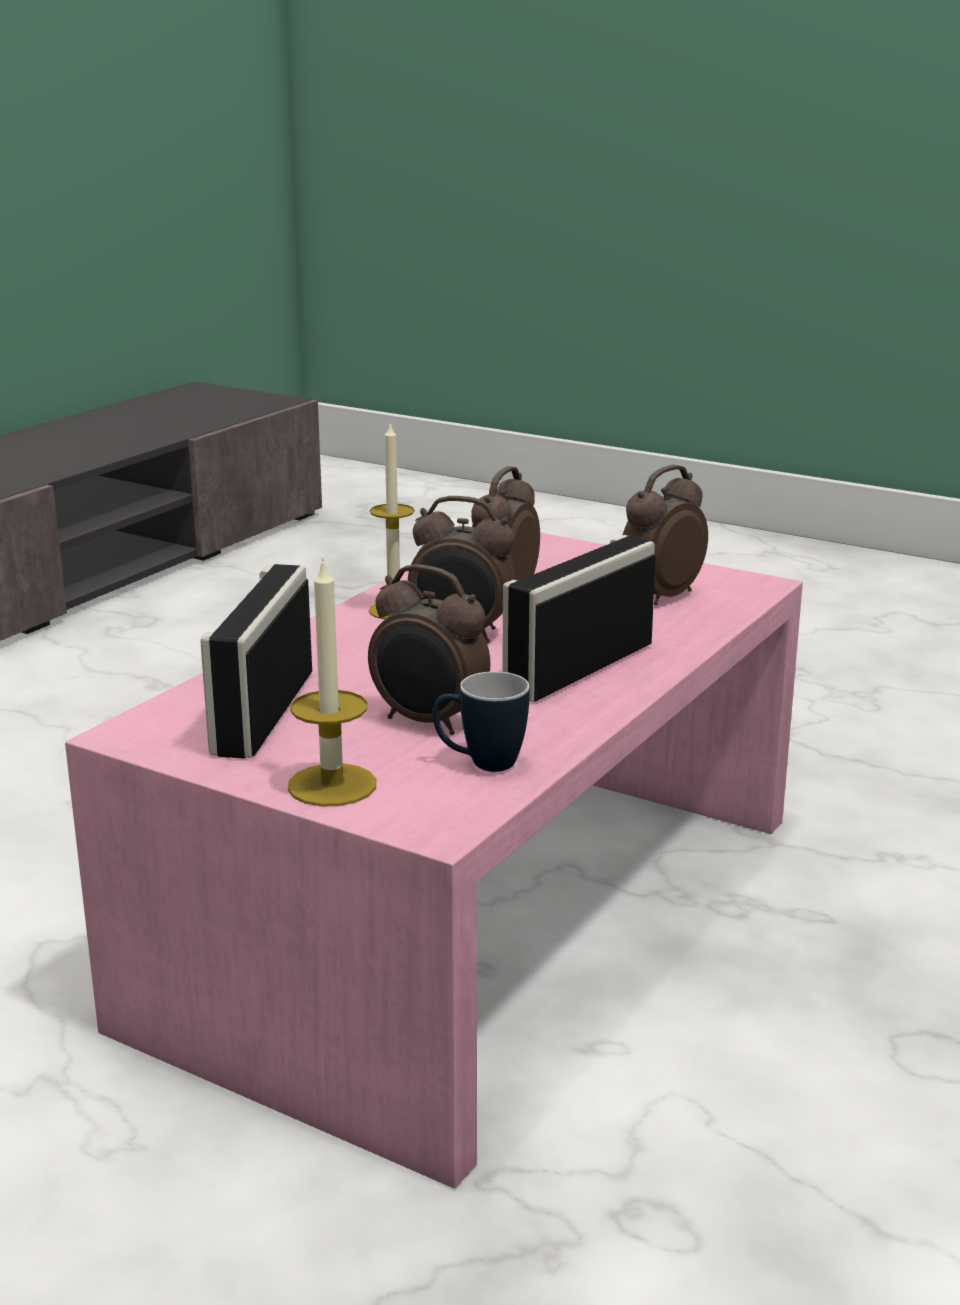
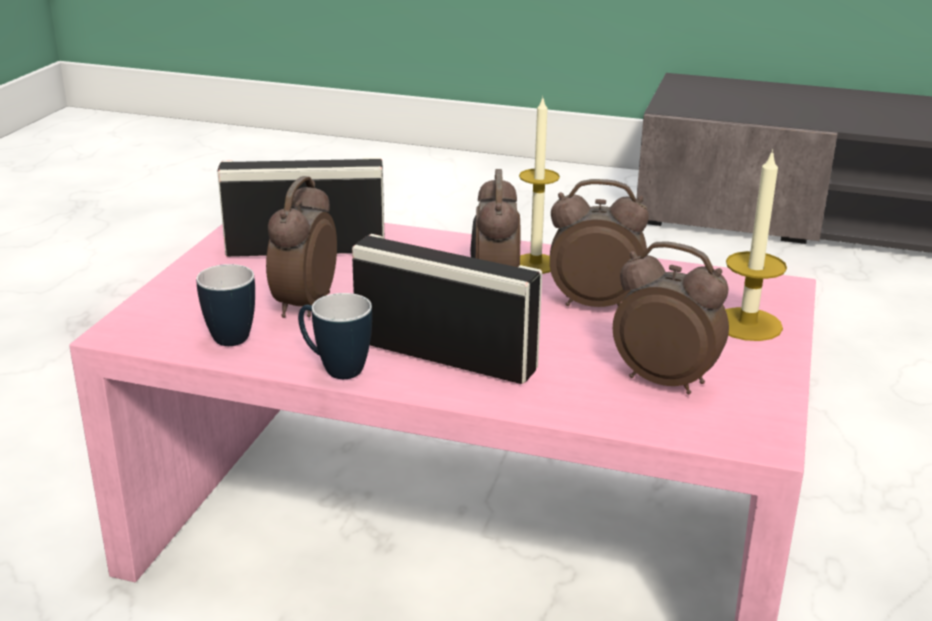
camera: 75 degrees right, 5 degrees up
(332, 785) = (187, 288): candle -> candle (747, 324)
(587, 717) = (334, 369): none -> mug

